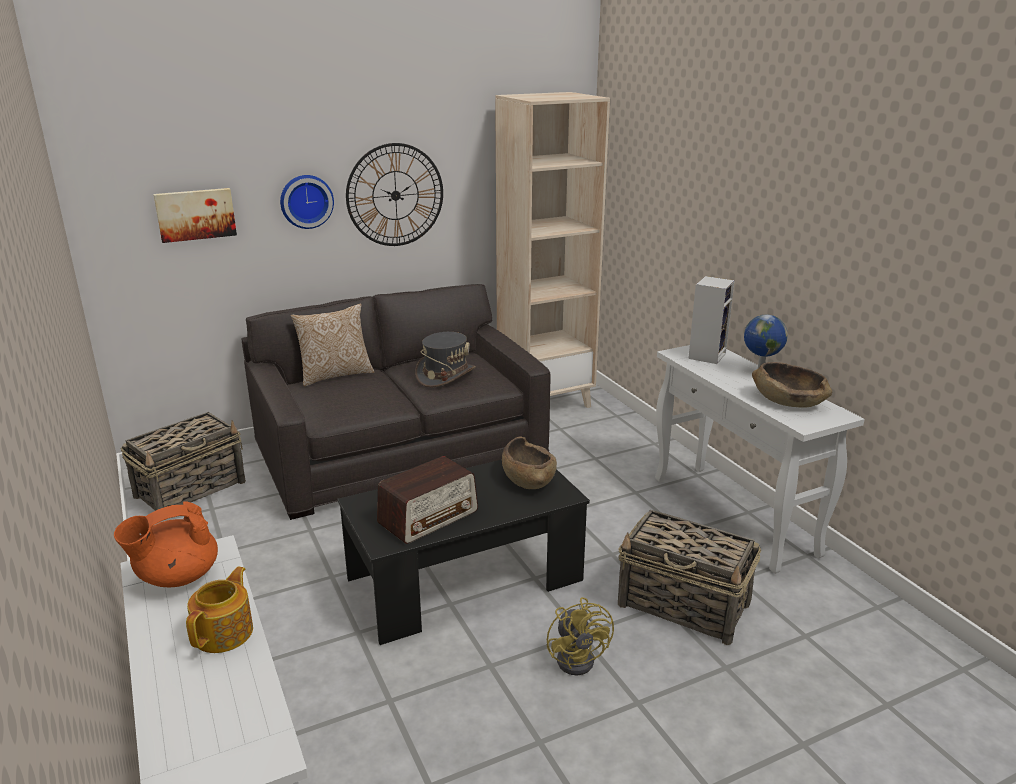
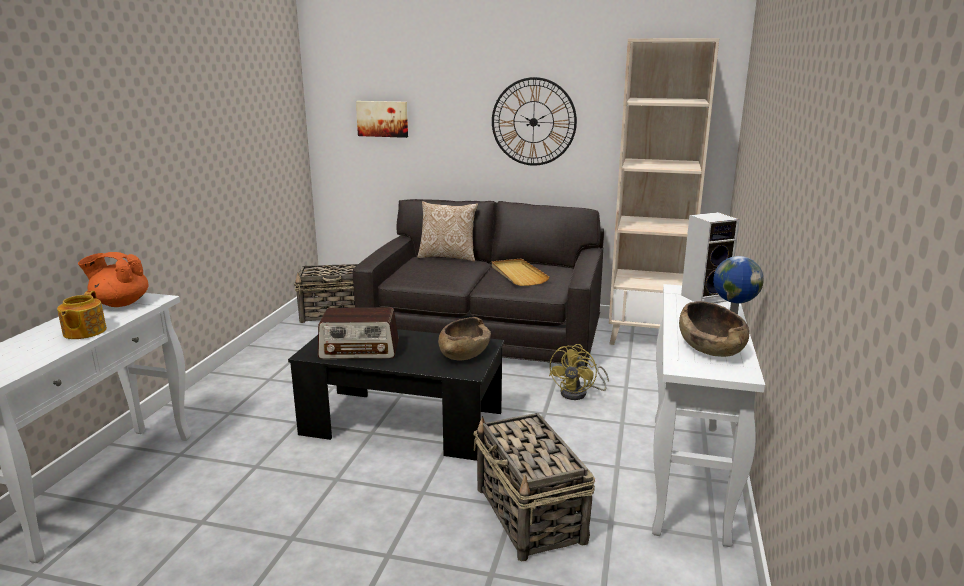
camera: 40 degrees right, 5 degrees down
(225, 632) = (84, 332): teapot -> teapot turned 120 degrees clockwise
(306, 201) = (460, 118): wall clock -> none
(445, 375) = (518, 274): grey hat -> beige tray
(579, 657) = (397, 505): yellow fan -> yellow fan (579, 393)

